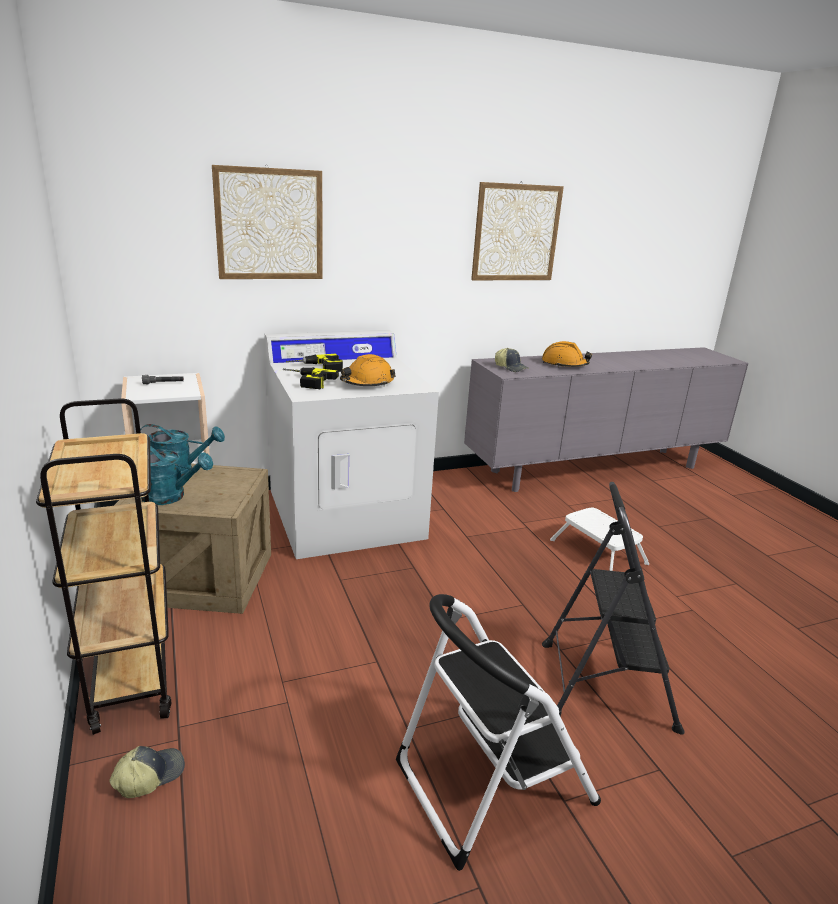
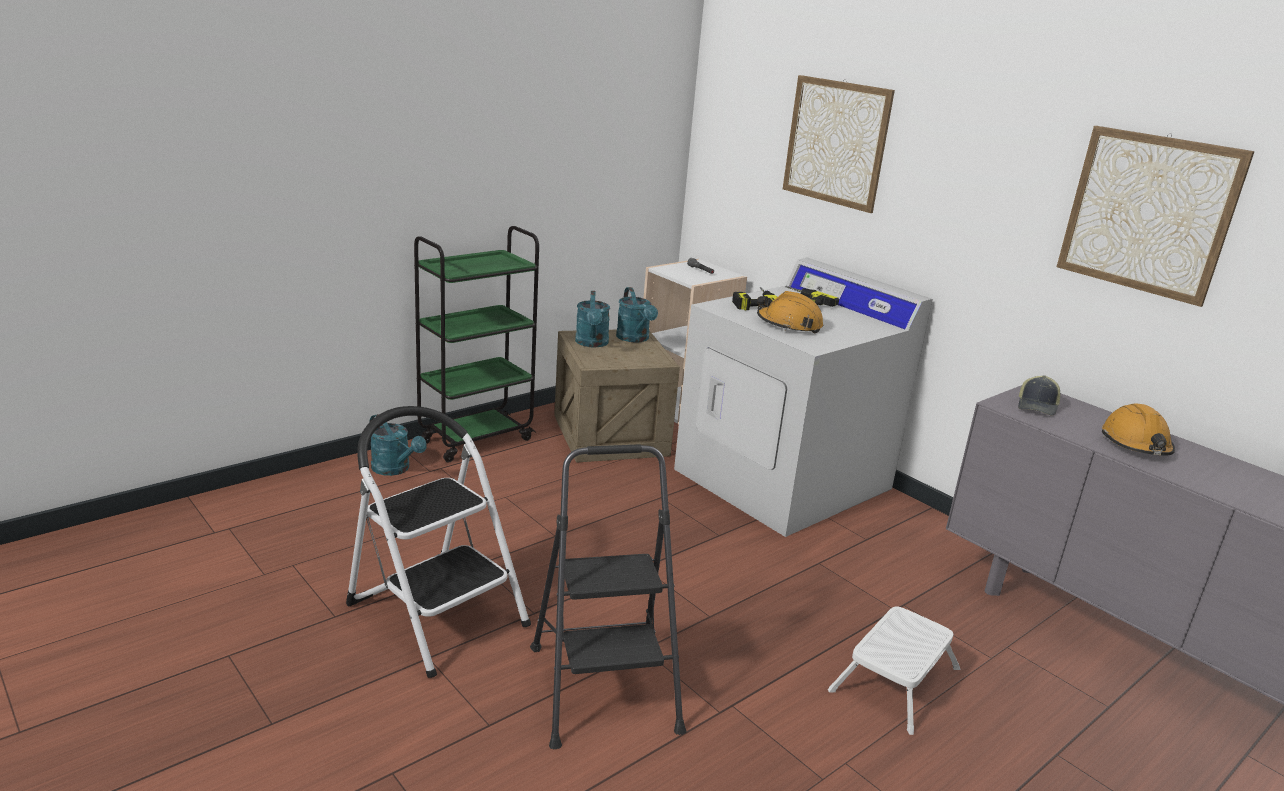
camera: 70 degrees right, 0 degrees up
(130, 679) = (476, 440): brown cart -> green cart
(149, 776) = (395, 469): cap -> turquoise watering can

